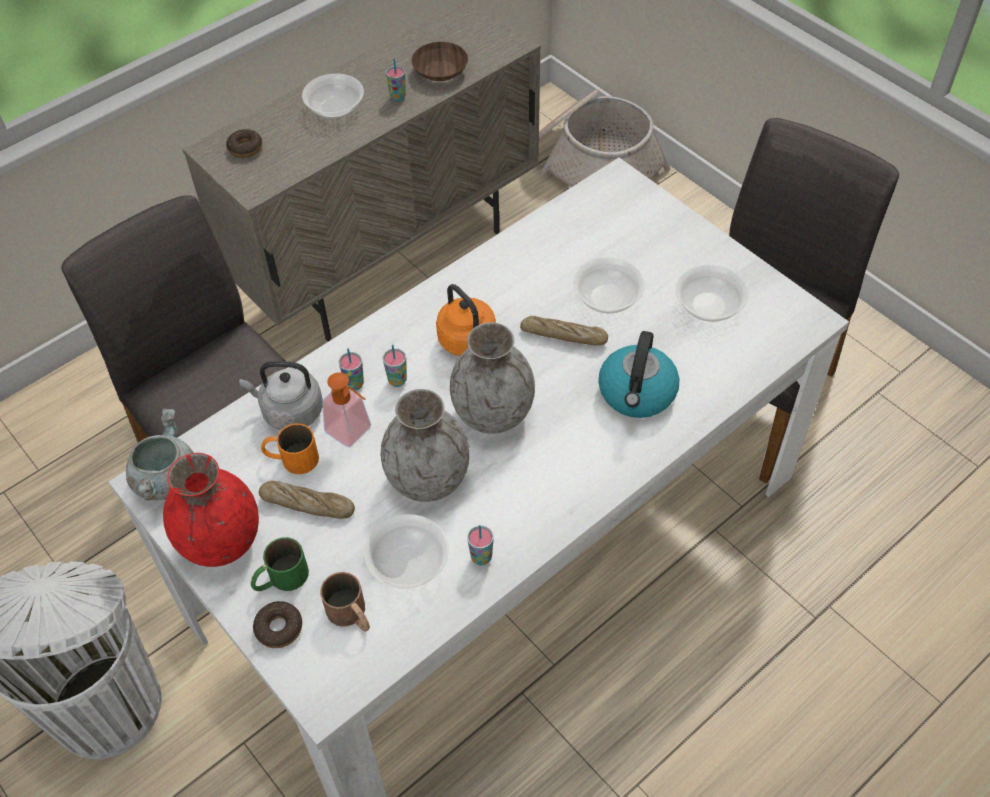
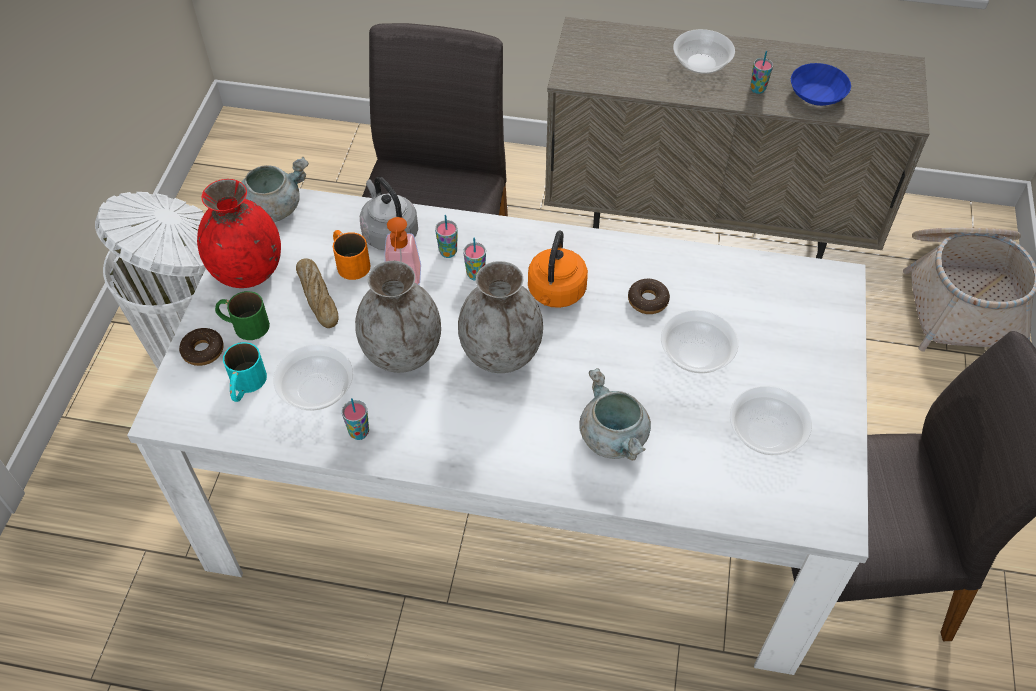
camera: 50 degrees right, 0 degrees up
(245, 148) = (604, 45): donut -> donut (648, 300)
(351, 615) = (245, 385): brown mug -> turquoise mug
(440, 72) = (816, 95): brown bowl -> blue bowl
(563, 336) = (624, 350): bread -> none
(637, 393) = (615, 438): kettle -> grey cooking pot

